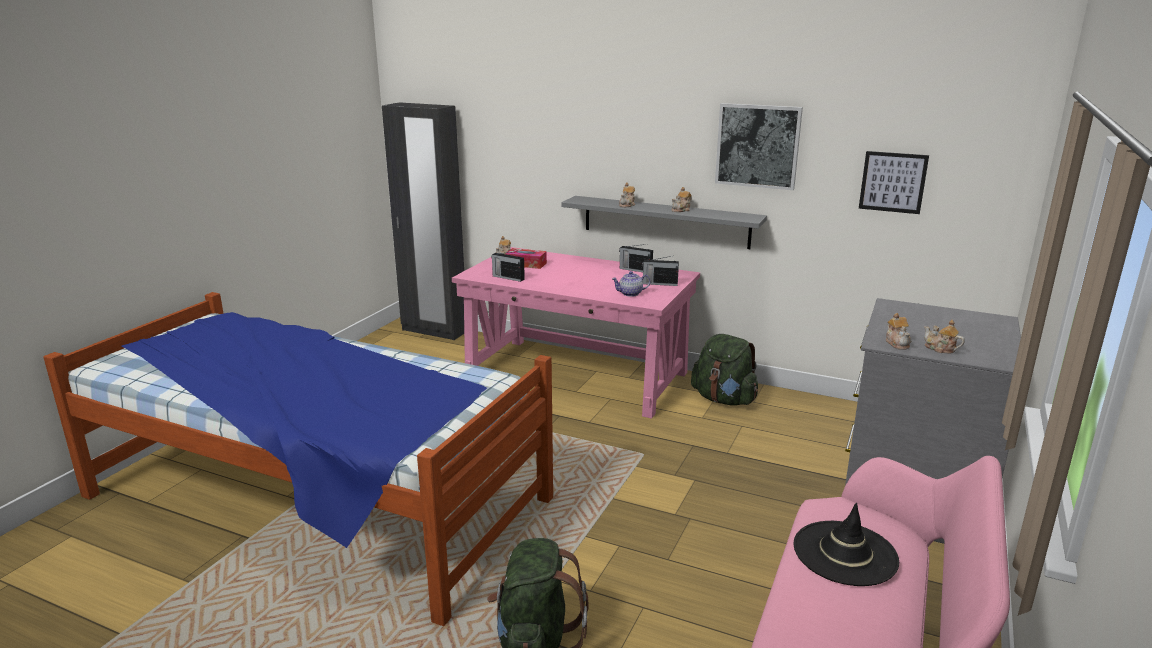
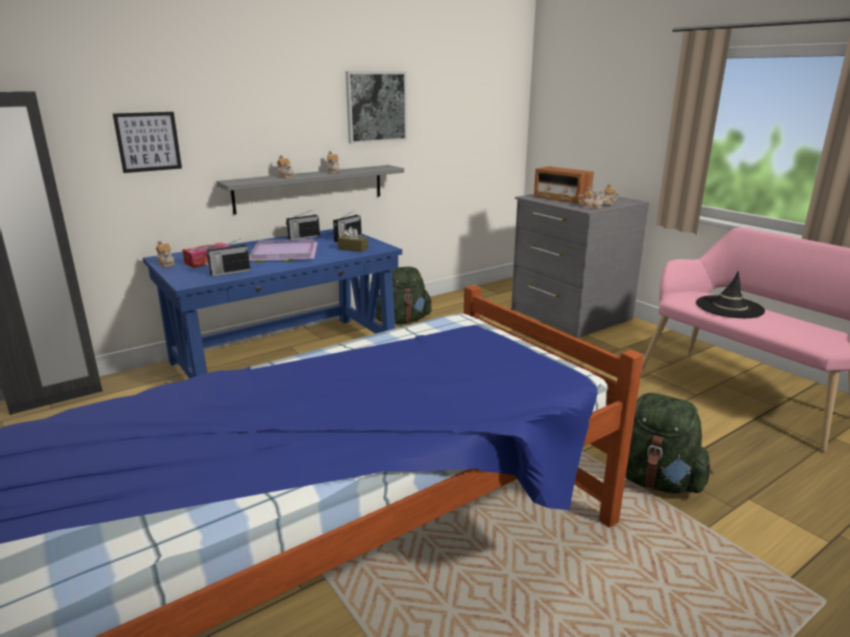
camera: 60 degrees left, 0 degrees up
(577, 375) = (285, 356): pink desk -> blue desk
(581, 277) = (285, 253): none -> purple tray
(630, 294) = (353, 249): teapot -> brown tissue box
(893, 182) = (461, 124): picture -> picture (148, 142)
(917, 321) = (561, 199): none -> radio

